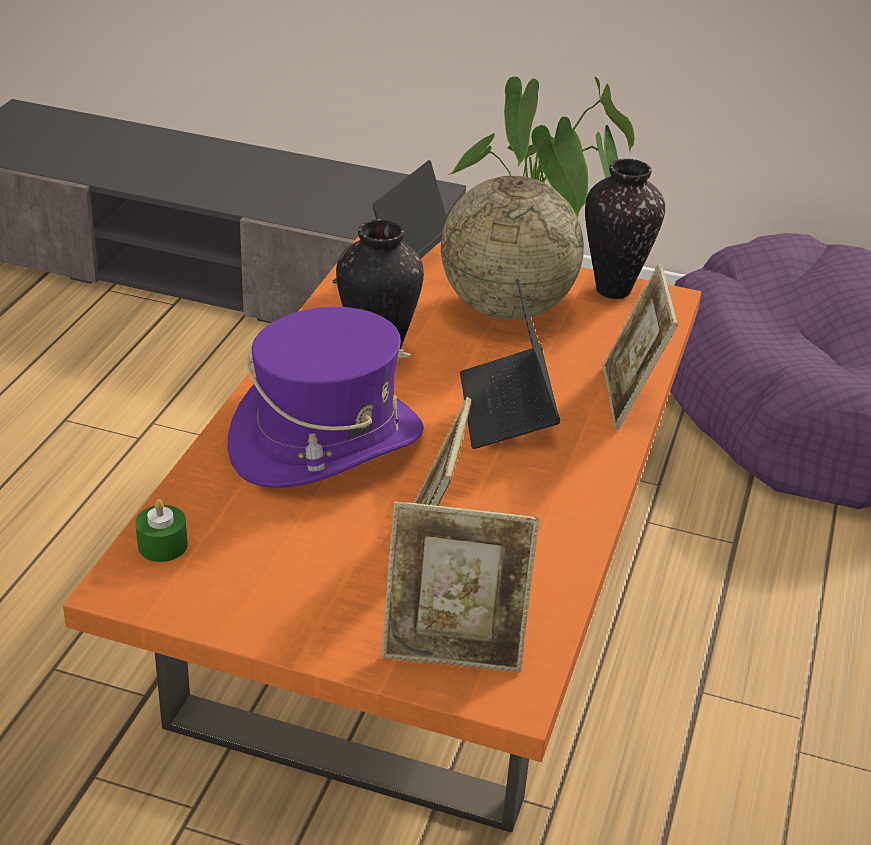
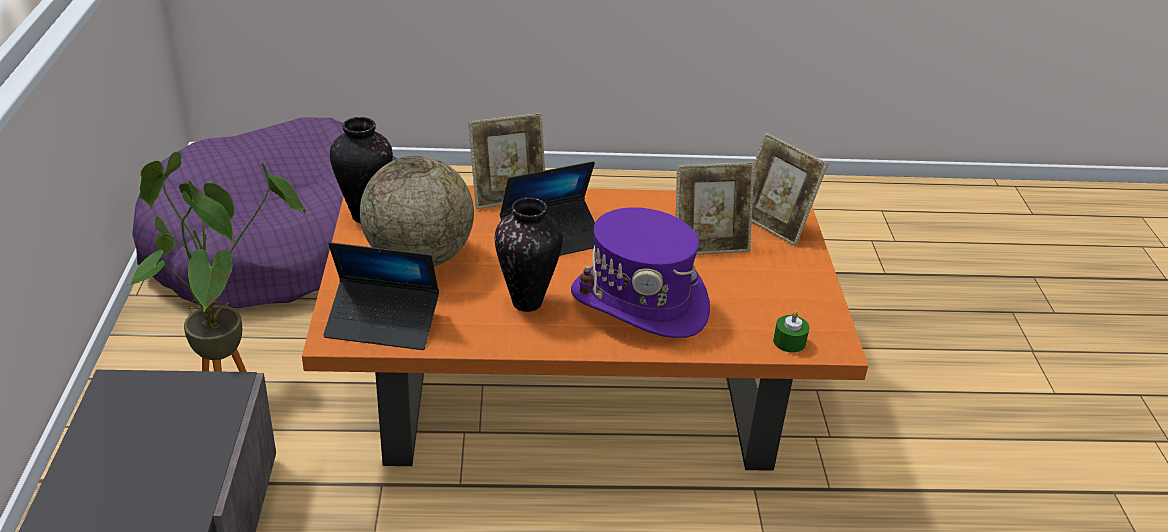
camera: 110 degrees left, 0 degrees up
(454, 646) = (774, 225): picture frame -> picture frame turned 150 degrees clockwise

